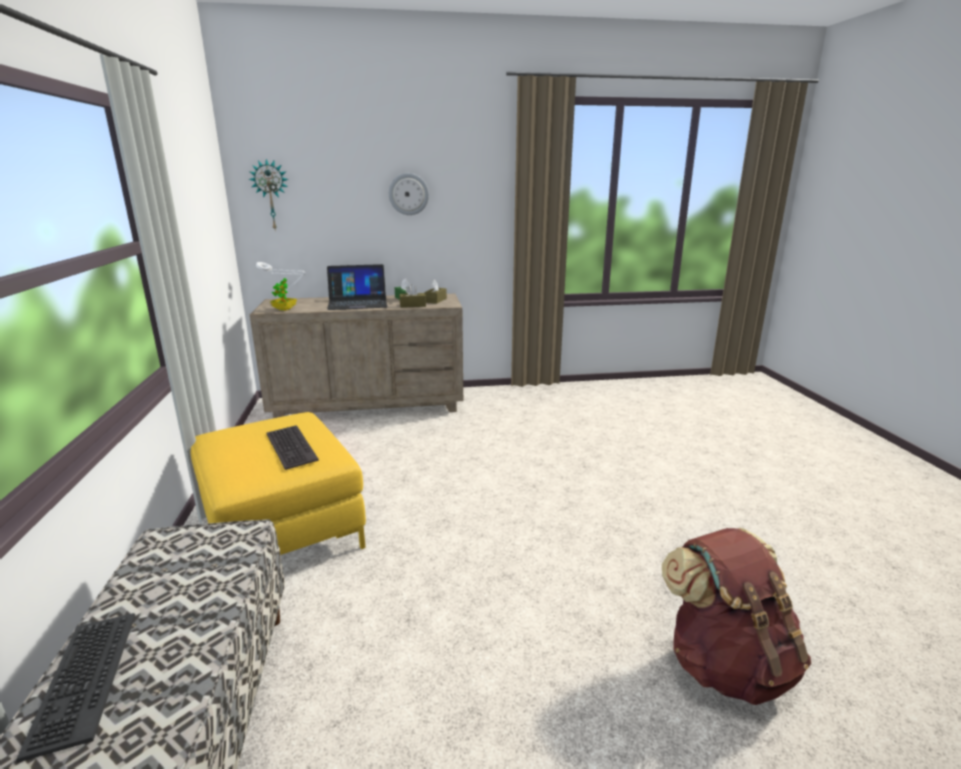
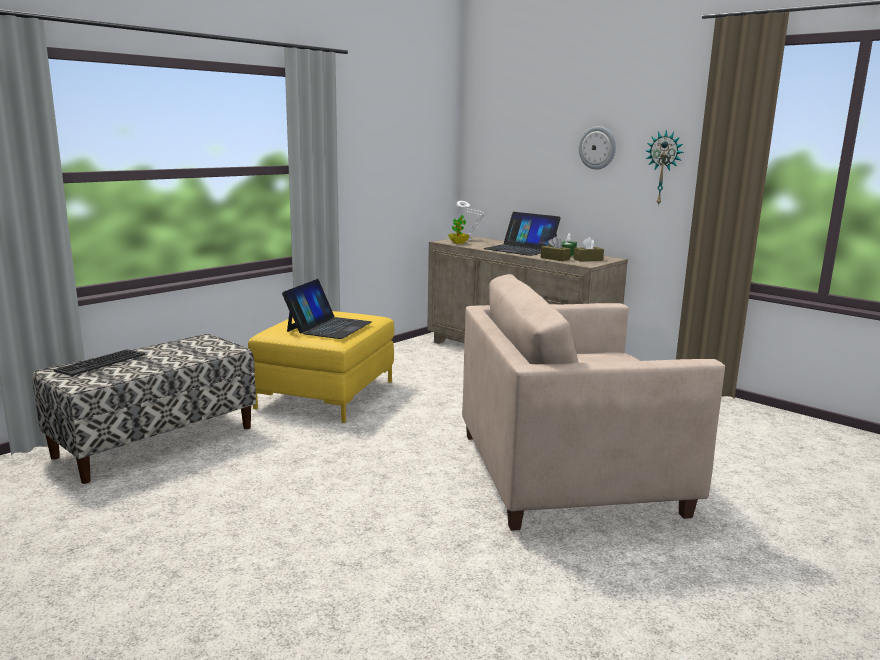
camera: 50 degrees right, 5 degrees down
(271, 195) = (488, 144): wall clock -> wall clock (663, 168)
(290, 447) = (329, 327): keyboard -> laptop
(596, 487) = (569, 474): none -> beige armchair
(726, 663) = (401, 592): brown backpack -> none

